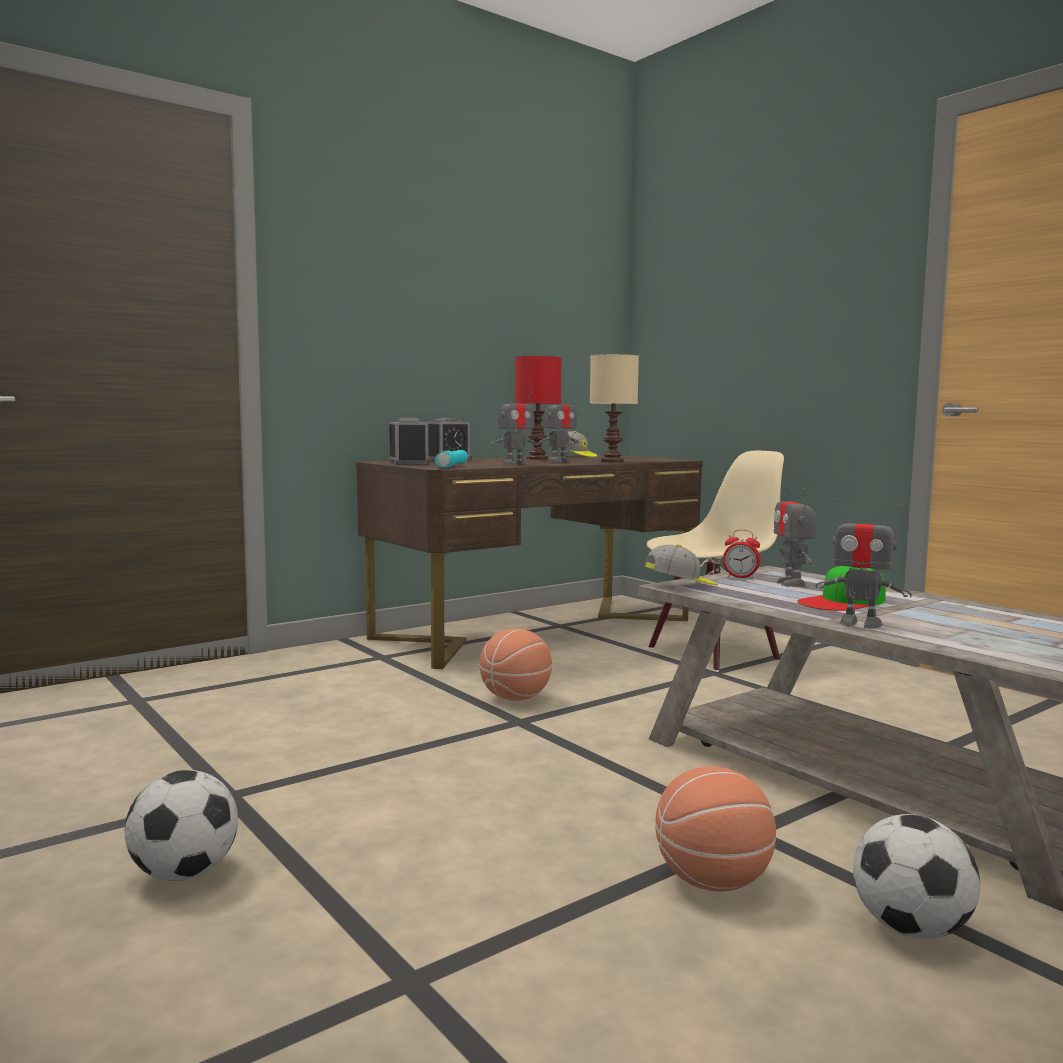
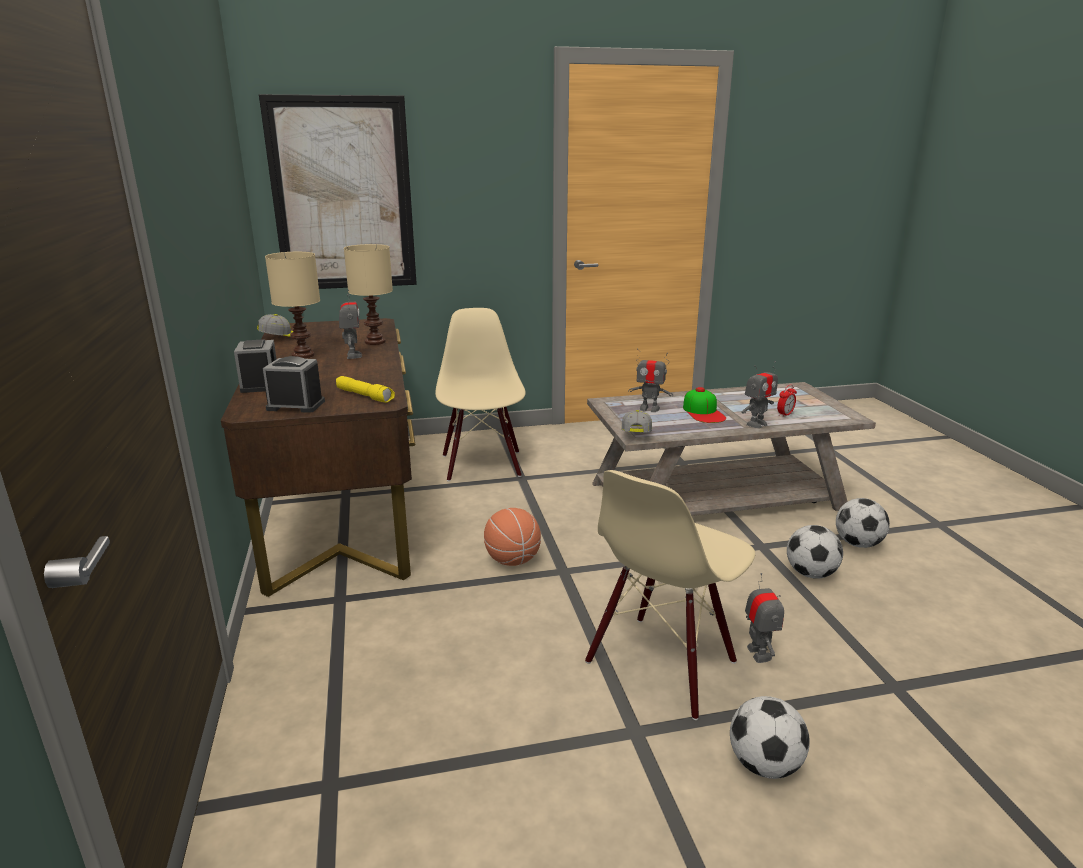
camera: 65 degrees left, 15 degrees up
(363, 794) = (662, 664): none -> beige chair
(453, 466) = (365, 396): turquoise flashlight -> yellow flashlight
(515, 464) = (374, 374): toy robot -> toy robot (758, 653)
(536, 459) = (302, 355): red table lamp -> beige table lamp
(695, 324) = (342, 195): none -> picture
(713, 881) = (810, 574): basketball -> football
(740, 577) = (622, 414): alarm clock -> alarm clock (785, 414)

